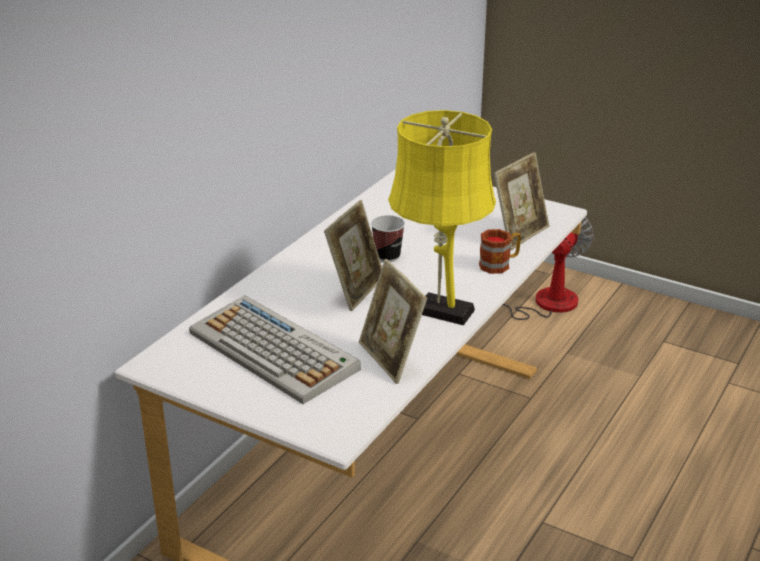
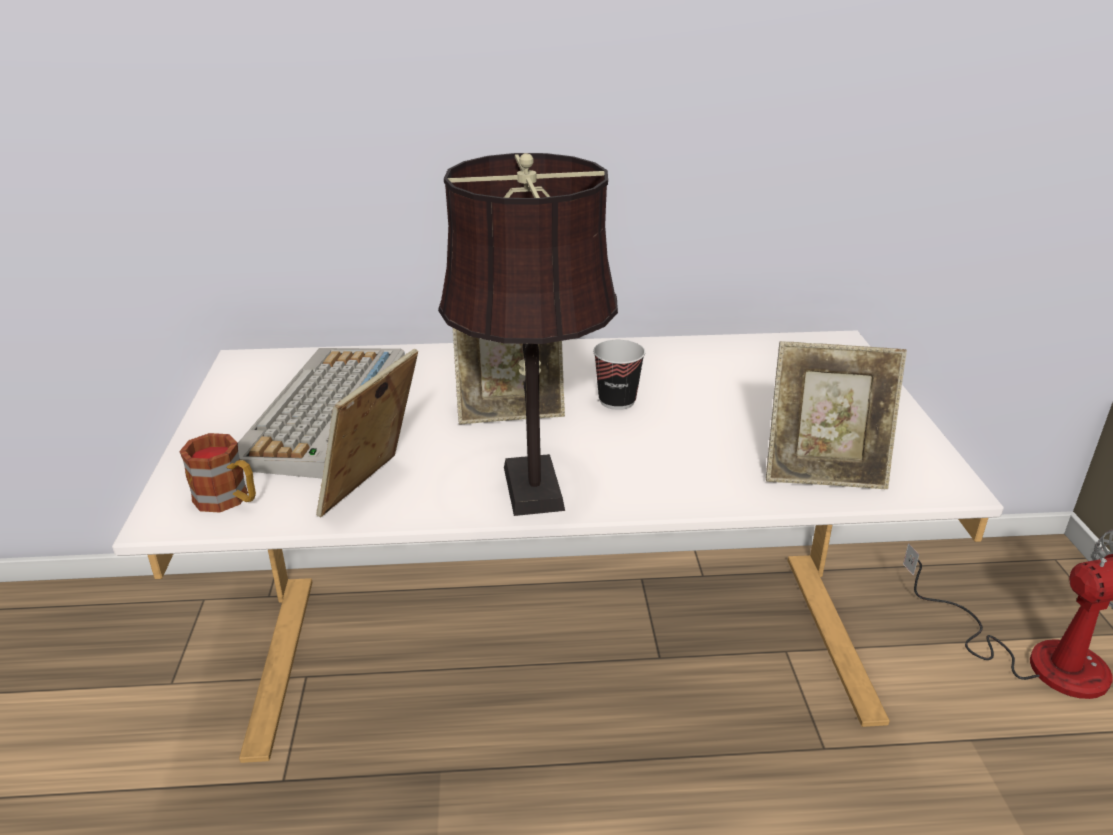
camera: 55 degrees right, 0 degrees up
(439, 310) = (532, 482): yellow table lamp -> brown table lamp
(500, 264) = (714, 487): mug -> mug (229, 500)

